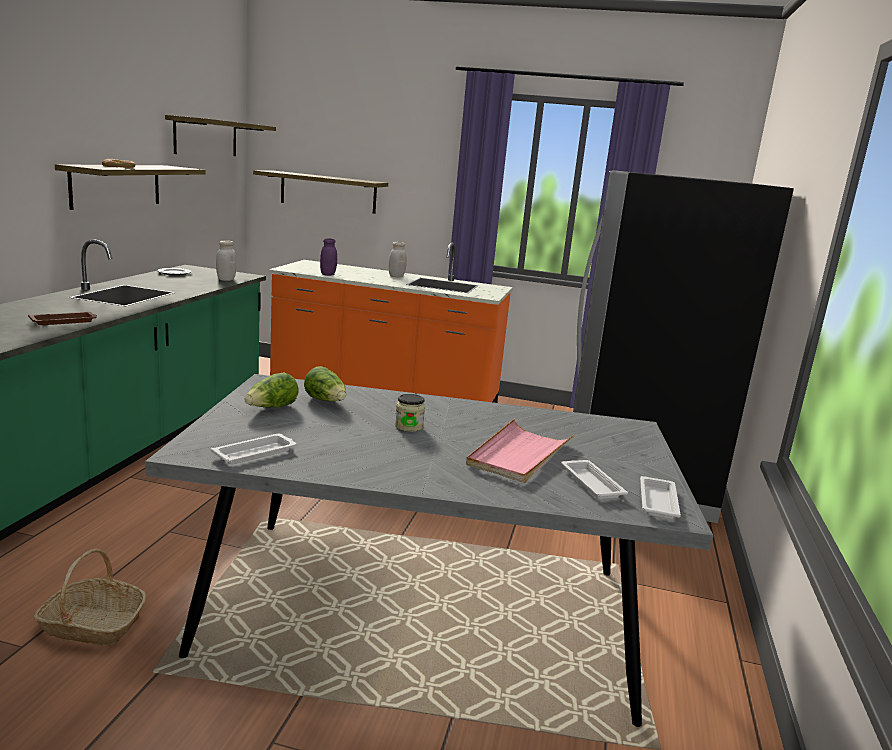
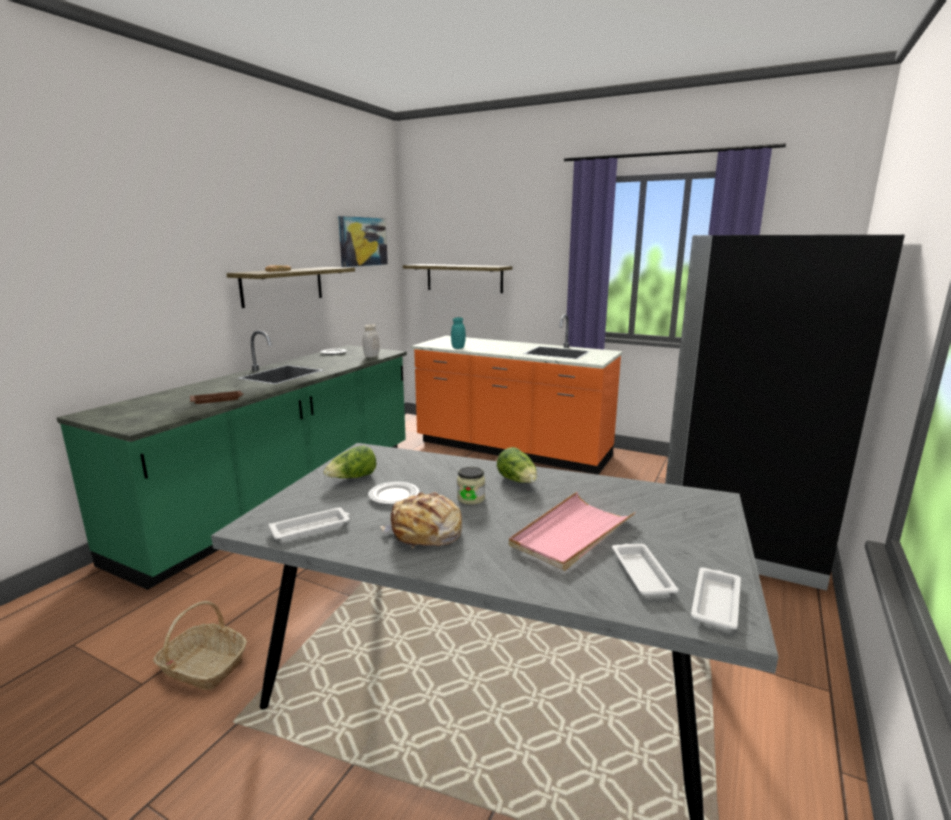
camera: 15 degrees right, 0 degrees up
(206, 137) = (363, 241): shelf -> picture
(326, 401) = (405, 470): lettuce -> lettuce (518, 481)
(327, 424) = (393, 496): none -> plate
(328, 274) = (458, 348): purple jar -> turquoise jar
(379, 456) = (426, 533): none -> bread
(396, 276) = (518, 346): white jar -> none

